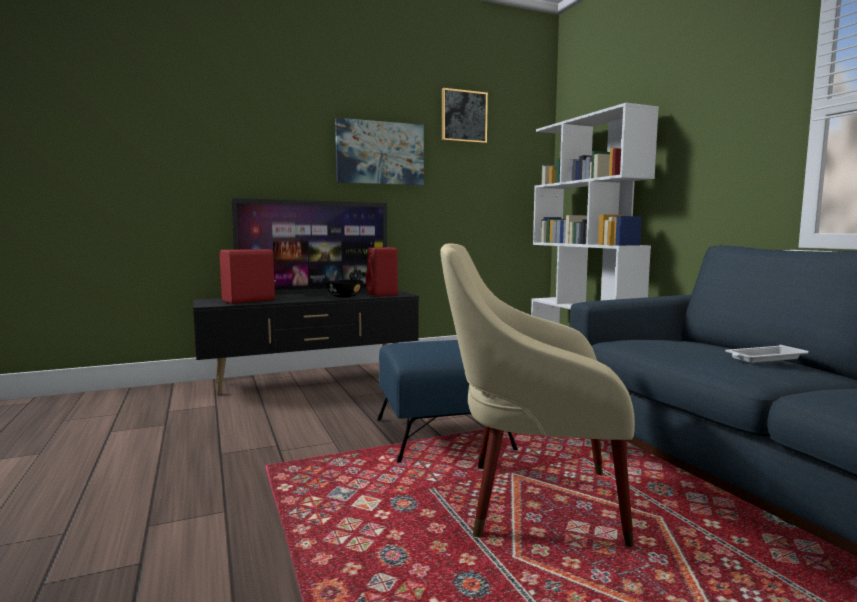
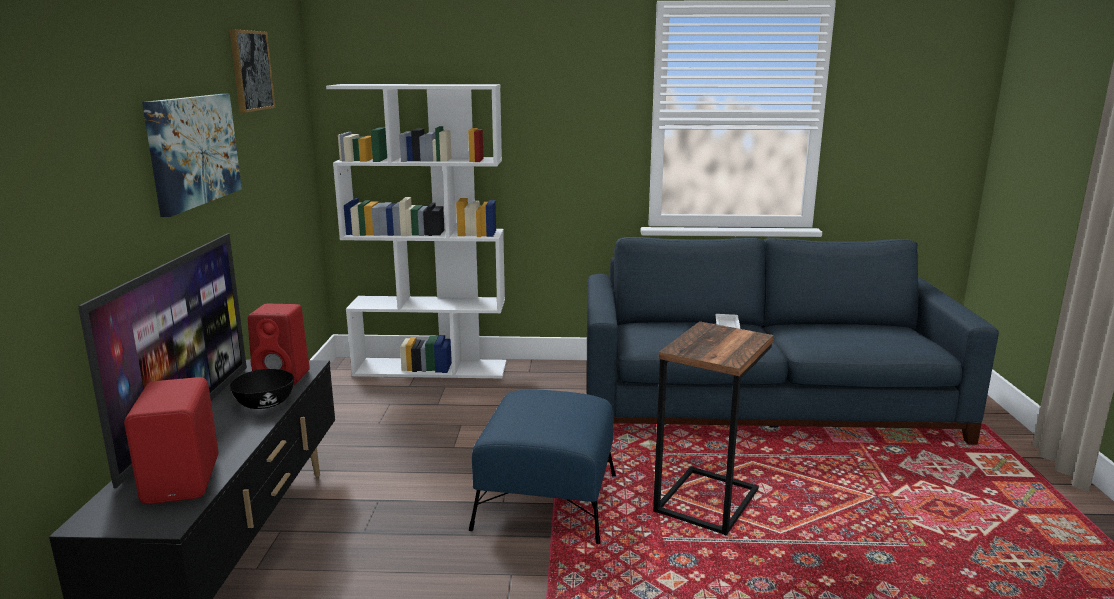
camera: 65 degrees left, 10 degrees up
(529, 500) = (704, 501): beige armchair -> side table

